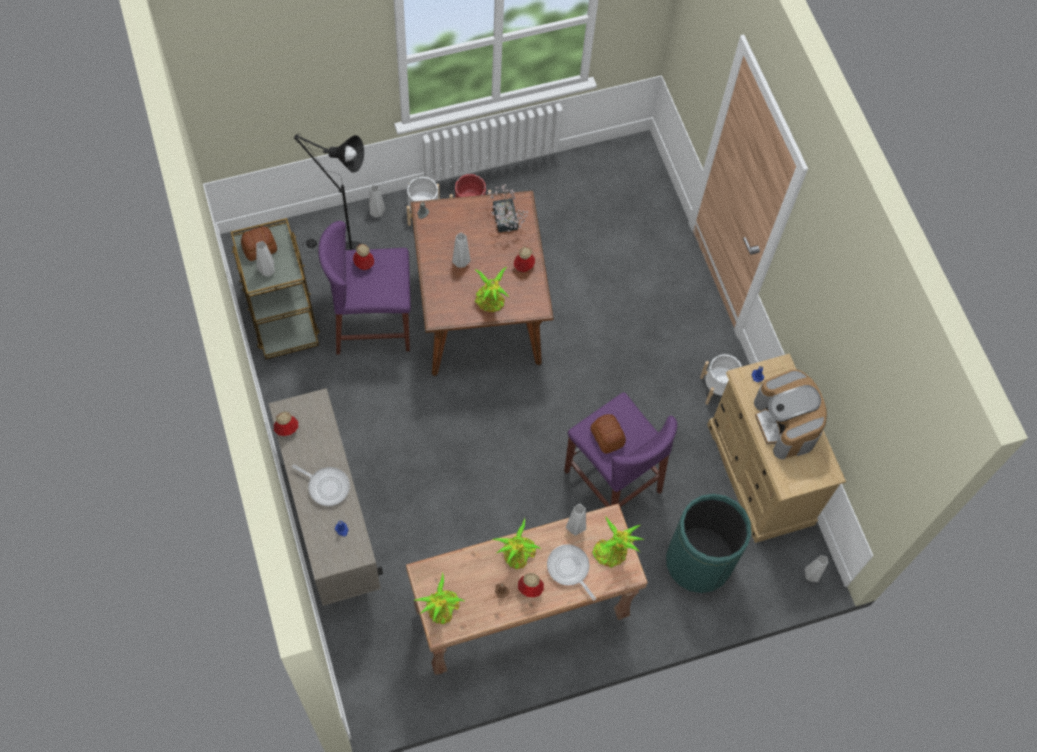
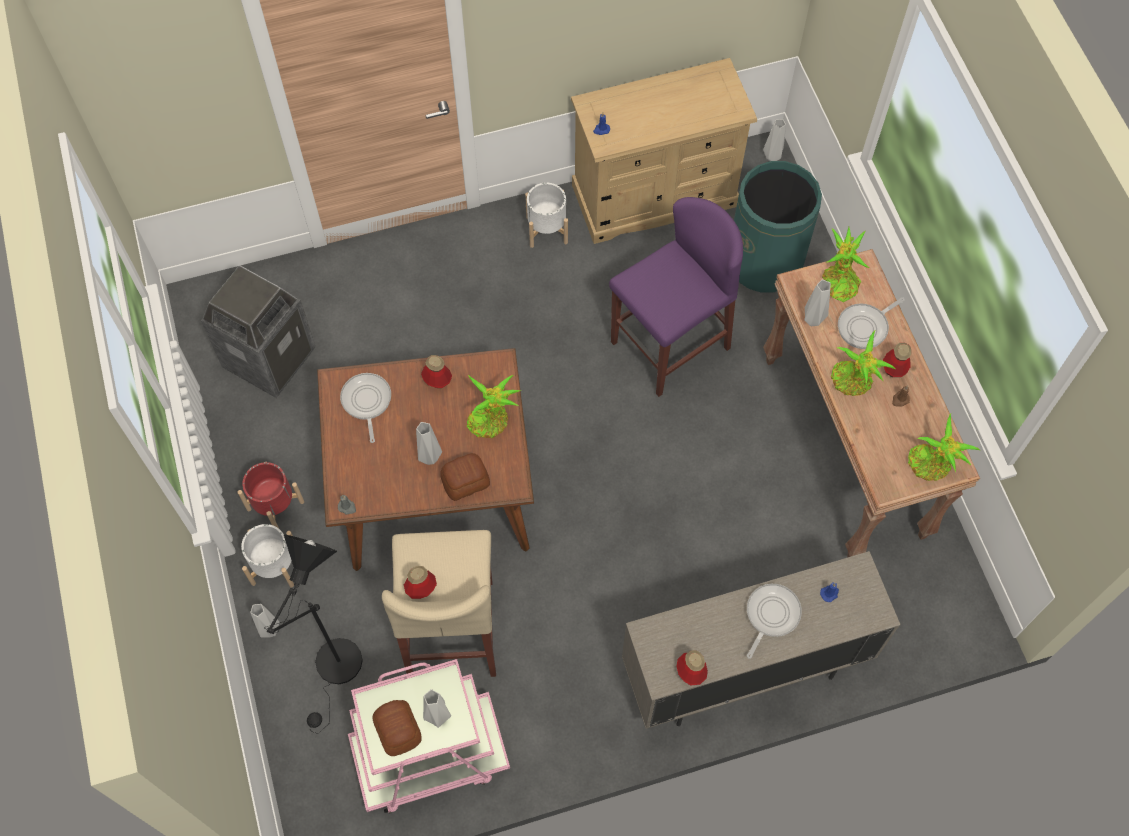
camera: 85 degrees left, 0 degrees up
(281, 314) = (429, 756): brown cart -> pink cart
(373, 325) = (451, 629): purple stool -> beige stool
(505, 222) = (366, 402): potted plant -> frying pan
(589, 199) = (269, 358): none -> trash can
(606, 437) = (675, 297): bread -> bread (466, 482)
(786, 423) = (662, 106): coffee machine -> none

